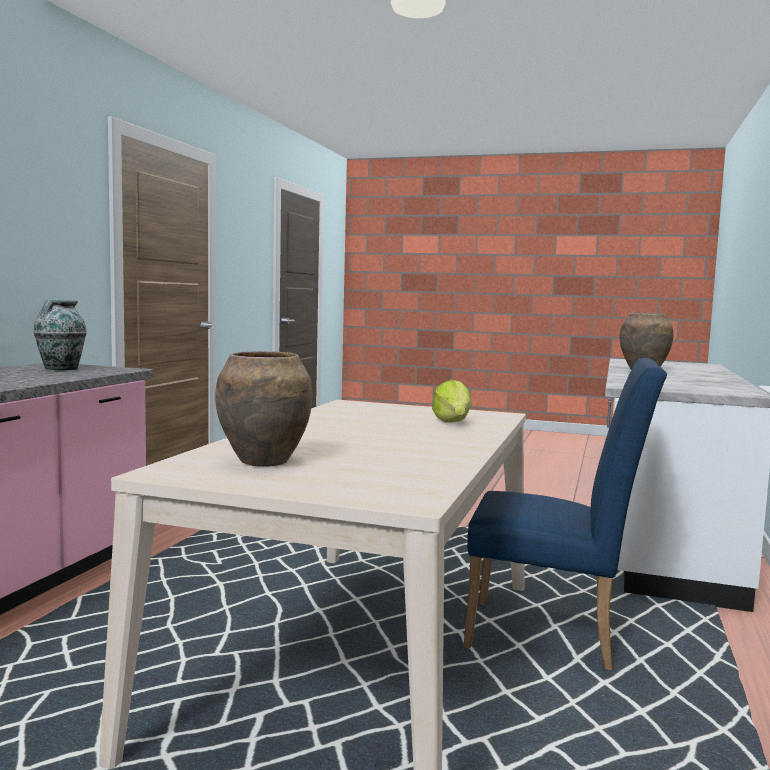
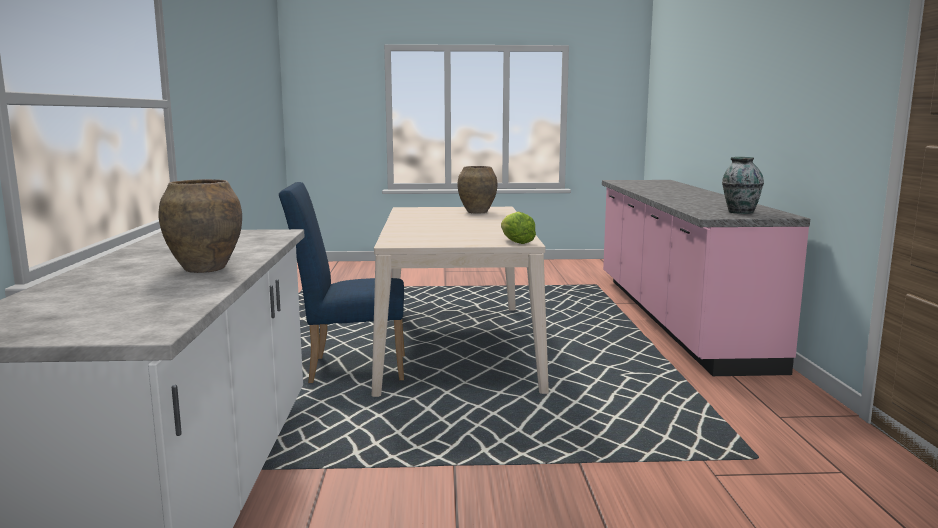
camera: 160 degrees right, 5 degrees up
(453, 423) = (422, 234): lettuce -> lettuce (516, 242)

